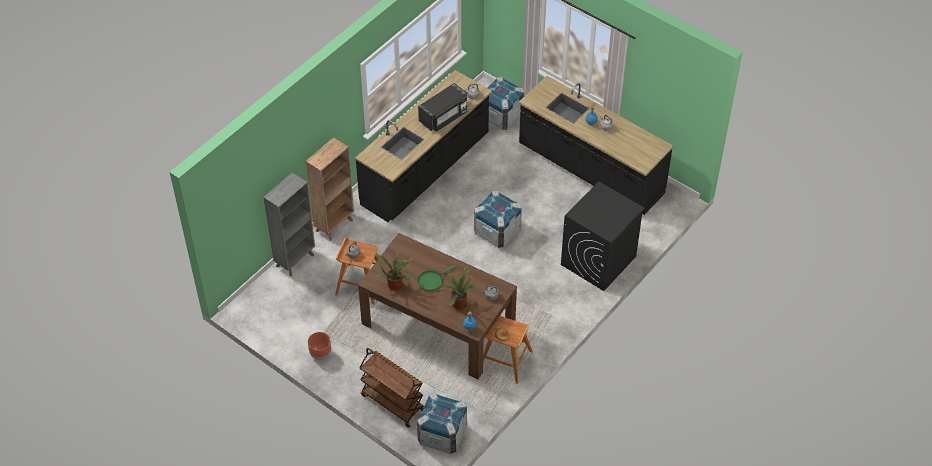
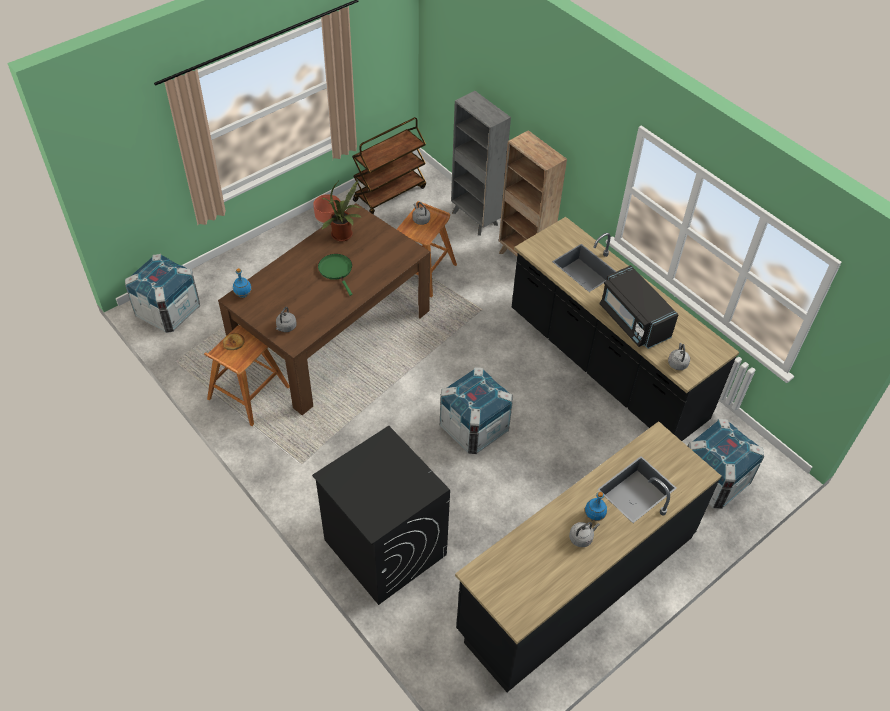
camera: 100 degrees right, 0 degrees up
(392, 403) = (234, 274): brown cart -> brown cart (390, 193)
(458, 303) = (289, 290): potted plant -> none

